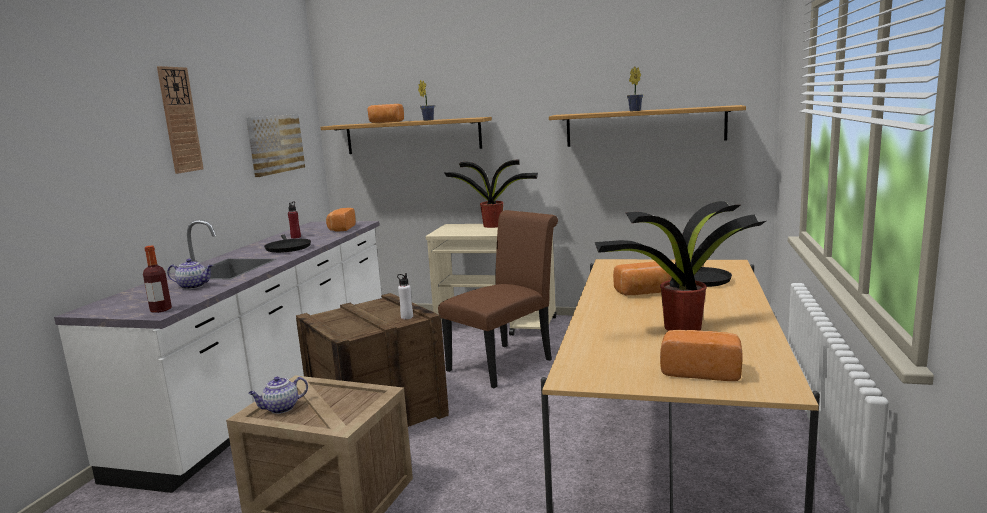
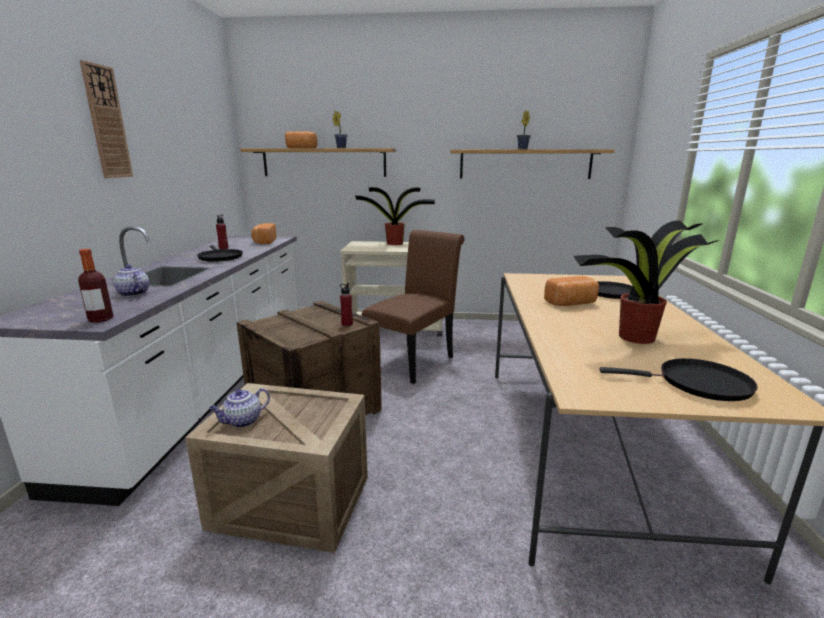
camera: 10 degrees left, 5 degrees up
(194, 286) = (133, 293): teapot -> teapot turned 135 degrees counterclockwise
(275, 144) = (199, 160): picture -> none
(407, 317) = (347, 324): white bottle -> red bottle
(700, 371) = (697, 384): bread -> black frying pan

